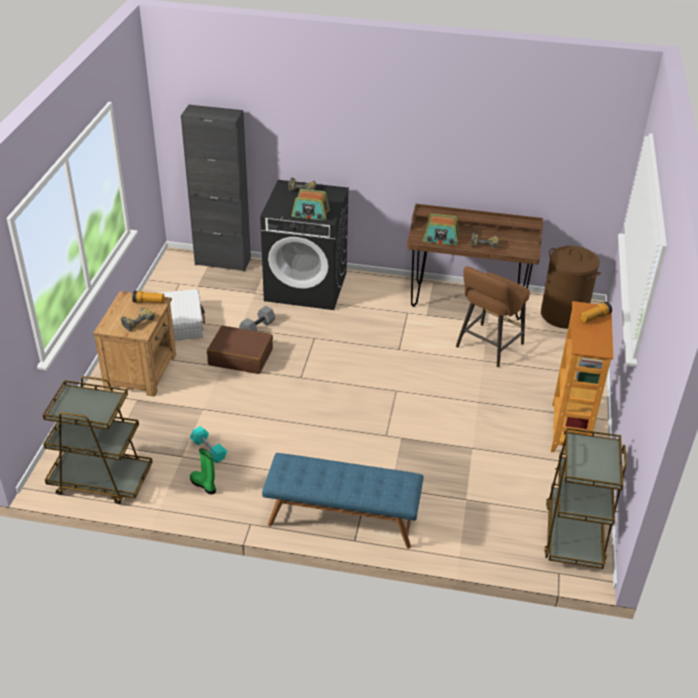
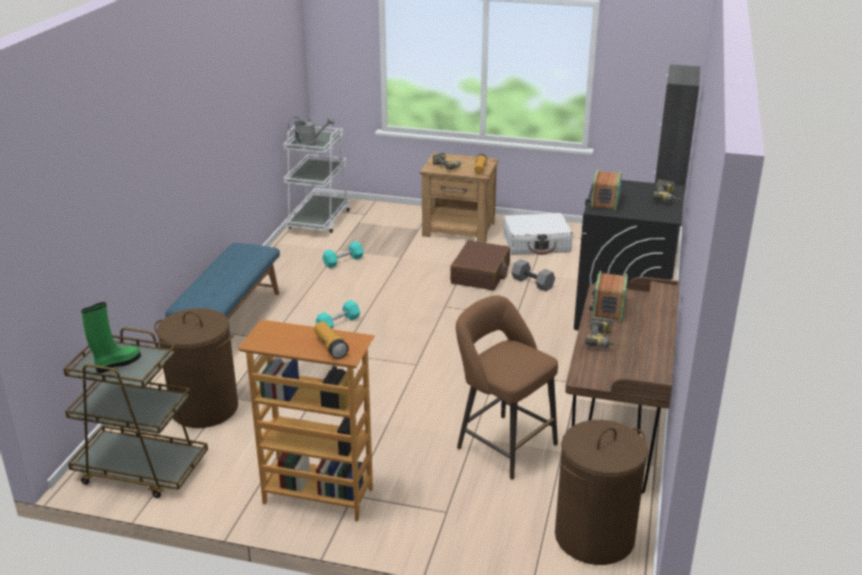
camera: 95 degrees right, 10 degrees down
(96, 408) = (310, 143): none -> grey watering can
(100, 480) = (319, 220): brown cart -> white cart
(204, 485) = (299, 260): green boot -> green boot (117, 363)
(335, 442) = (338, 323): none -> turquoise dumbbell
(485, 511) = (204, 409): none -> brown laundry basket

